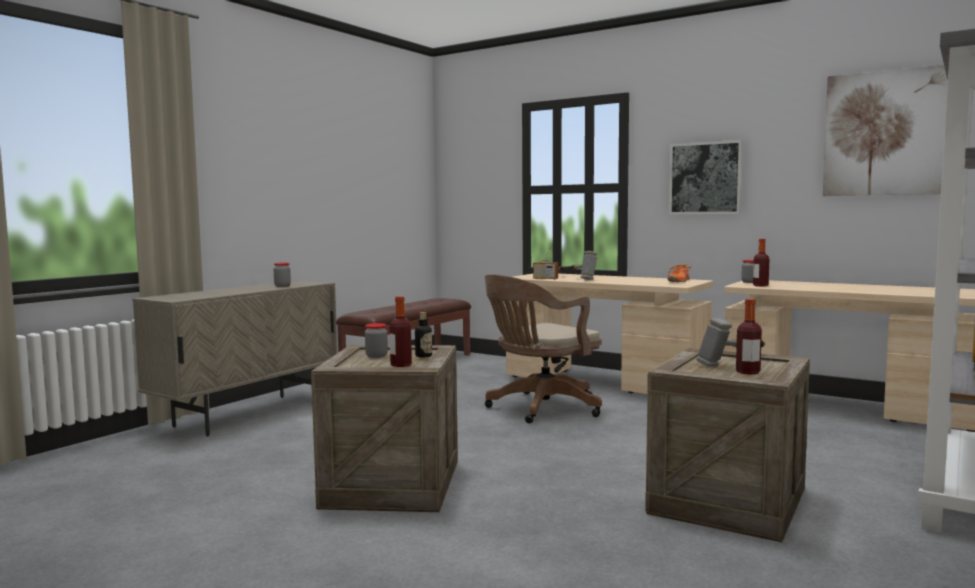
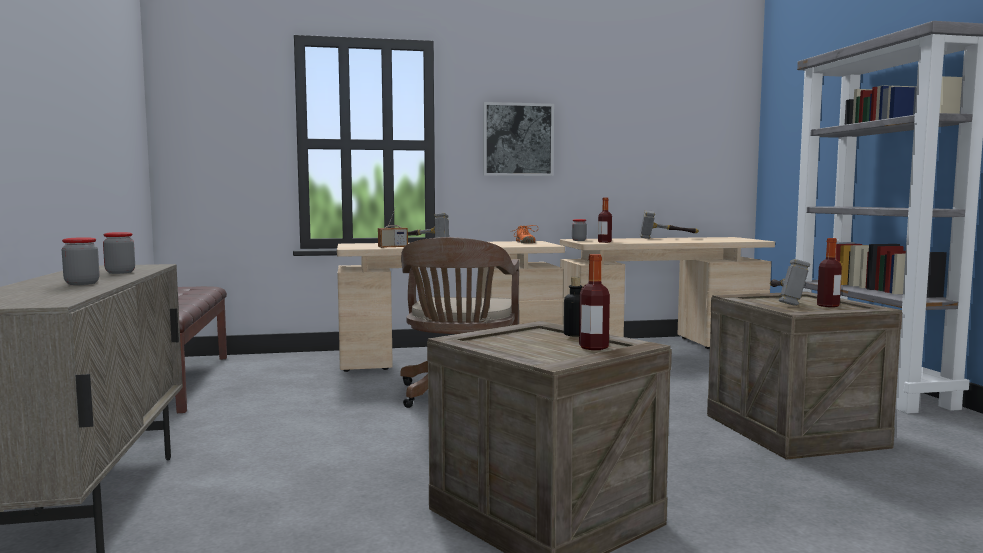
camera: 45 degrees left, 0 degrees up
(376, 356) = (519, 344): jar -> jar (82, 283)
(867, 286) = (666, 238): none -> hammer
(892, 133) = (671, 109): picture -> none

